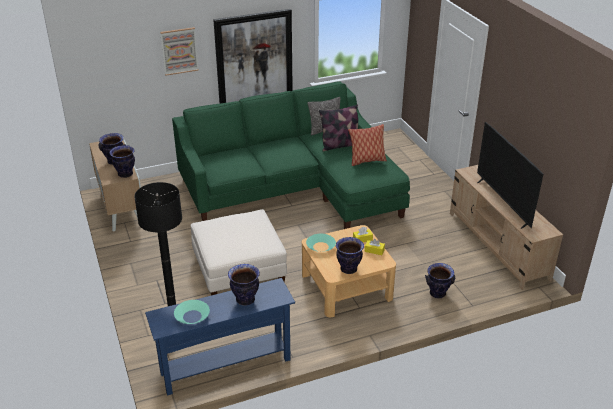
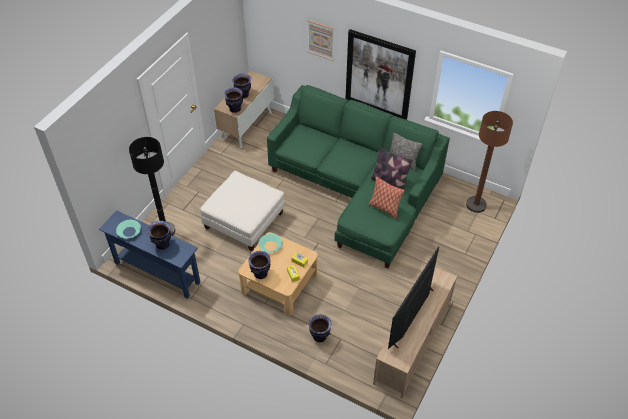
camera: 50 degrees right, 15 degrees up
(390, 144) = (476, 205): none -> brown floor lamp

